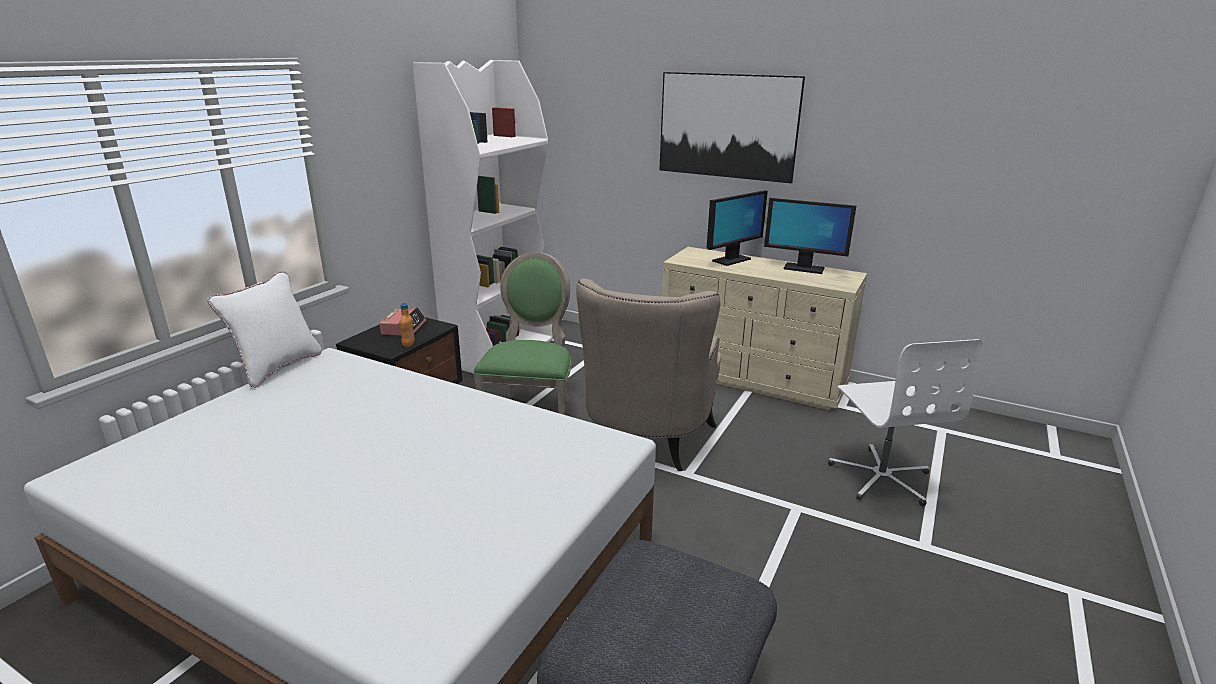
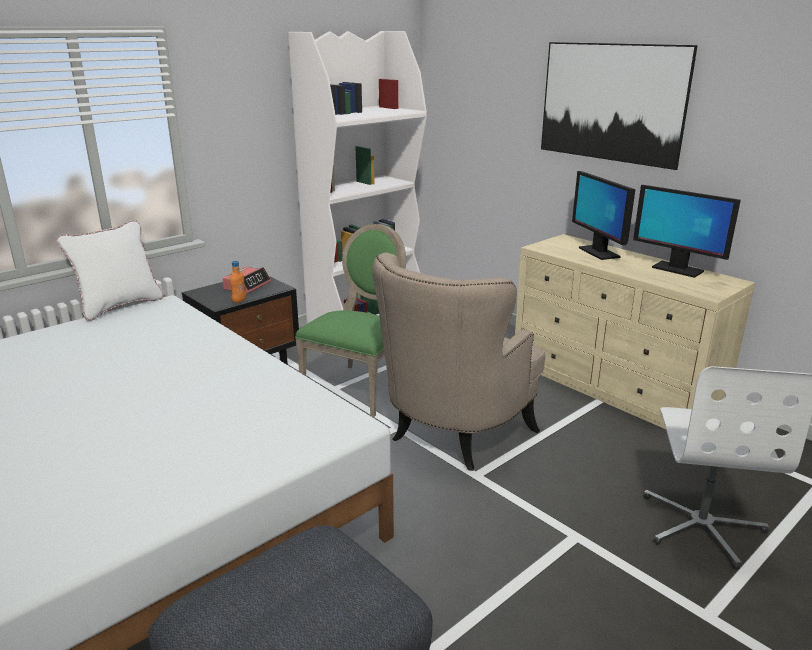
camera: 20 degrees right, 0 degrees up
(731, 260) = (598, 252): monitor -> monitor turned 90 degrees clockwise

